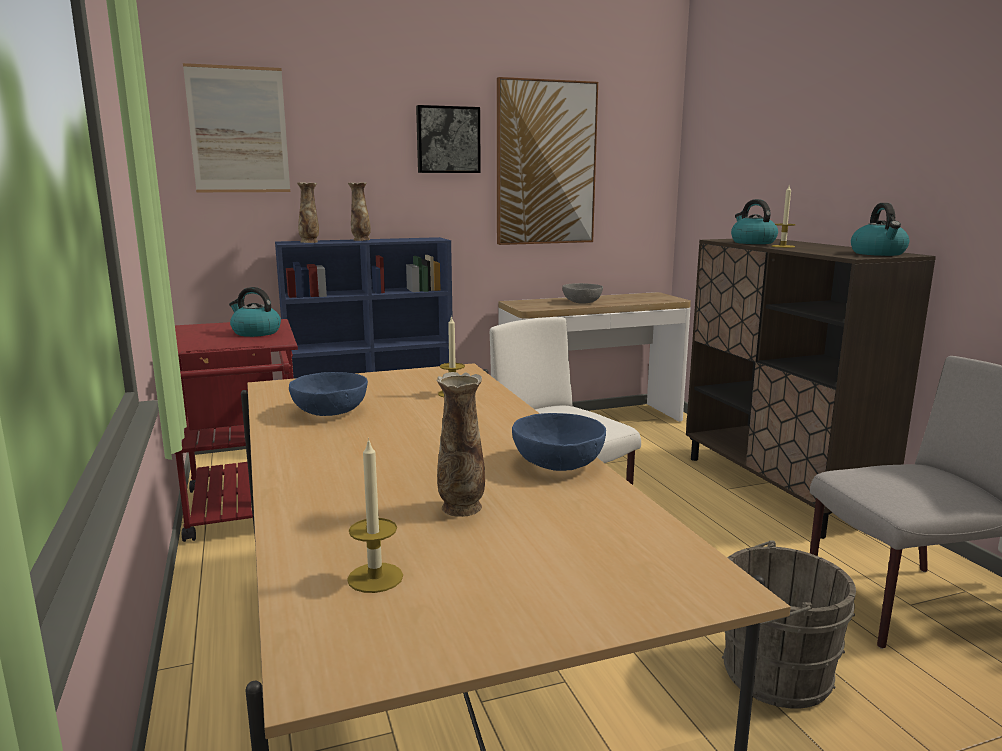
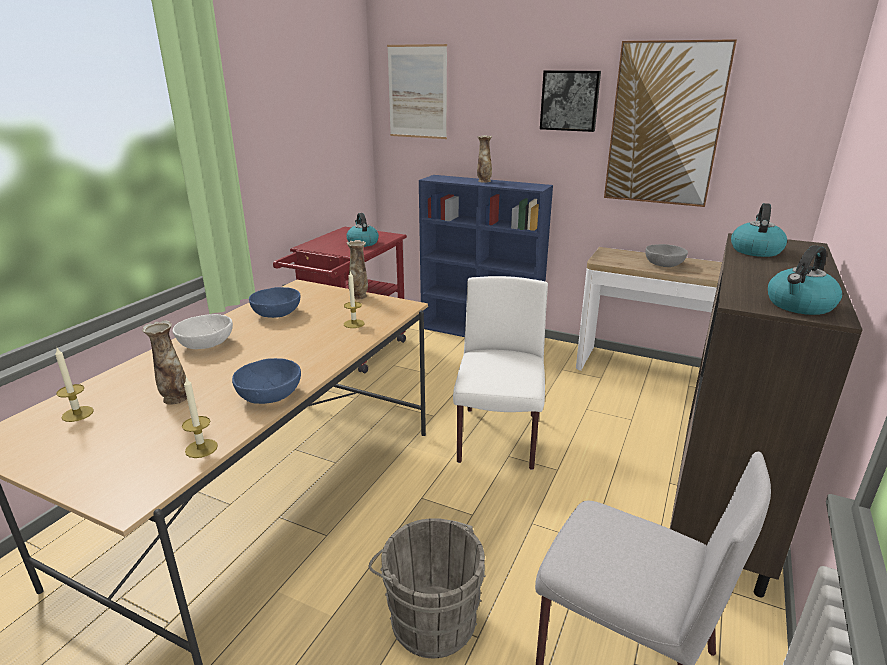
camera: 45 degrees right, 10 degrees up
(309, 242) = (445, 179): vase -> vase (359, 296)
(326, 460) = (206, 344): none -> white bowl
(783, 246) = (753, 265): candle -> candle (201, 448)

